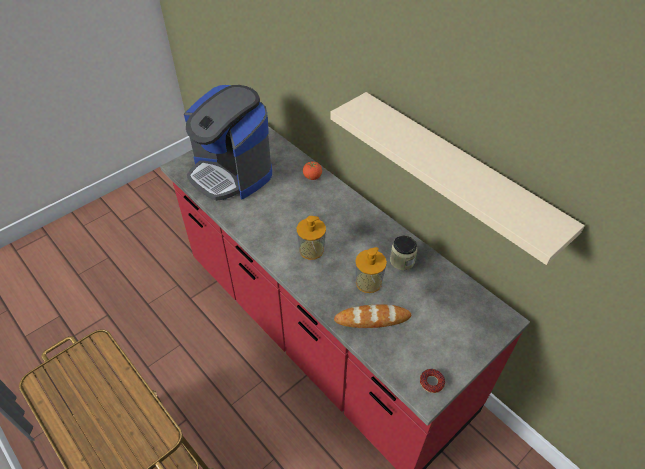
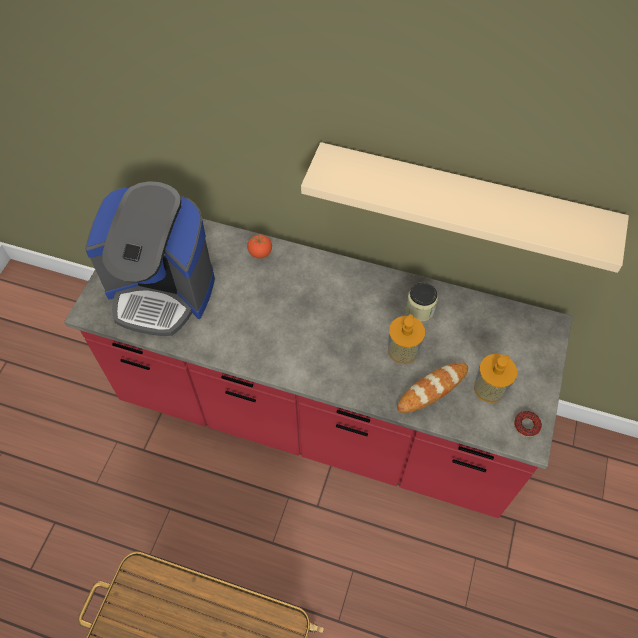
camera: 30 degrees left, 10 degrees up
(311, 249) = (320, 343): soap dispenser -> soap dispenser (489, 388)

